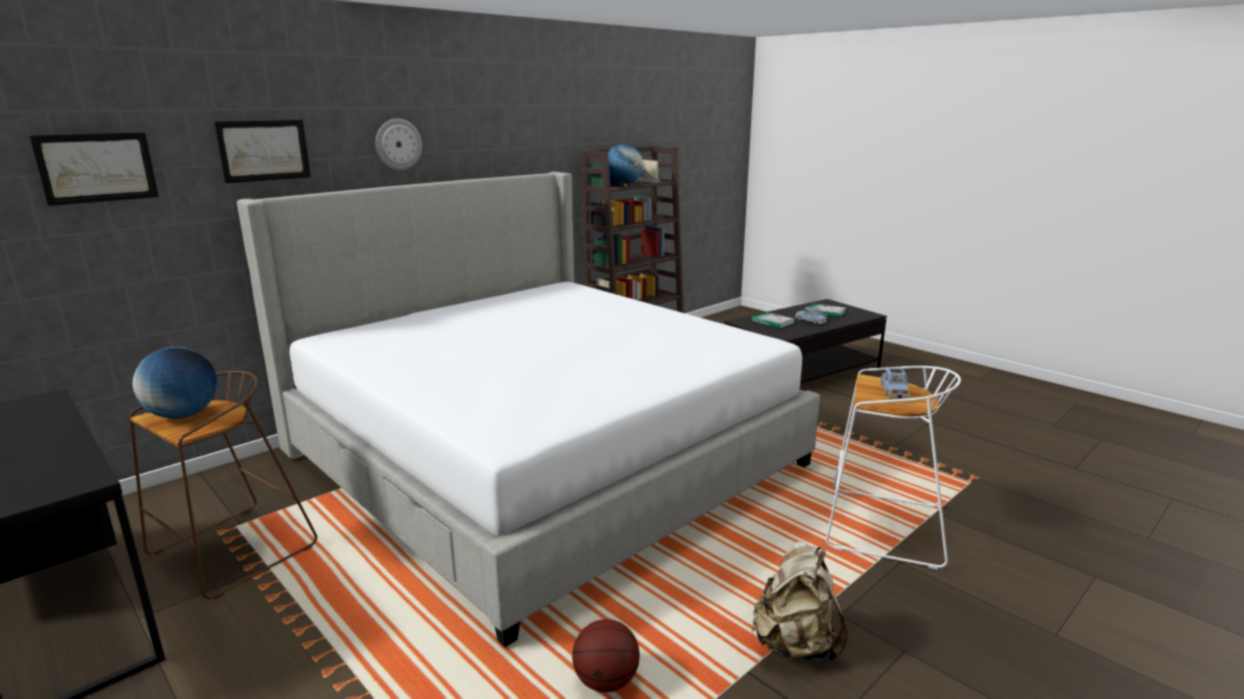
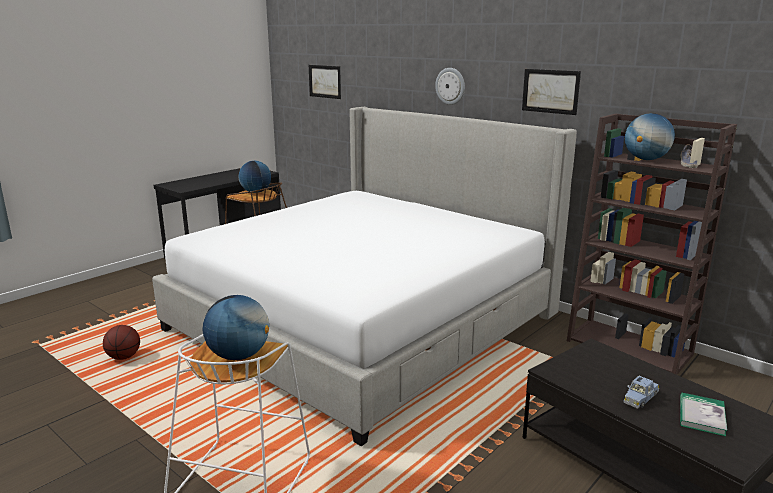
camera: 85 degrees right, 0 degrees up
(264, 150) = (381, 81): picture -> picture (550, 91)
(773, 322) = (610, 369): book -> none
(795, 644) = (117, 417): beige backpack -> none
(893, 391) = (239, 356): blue toy car -> globe

